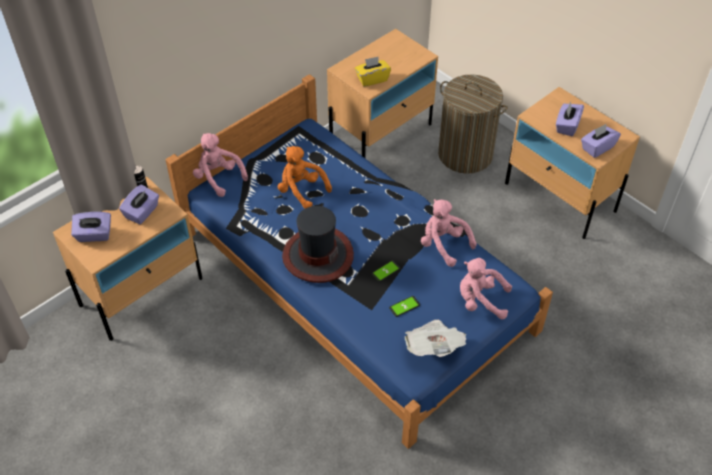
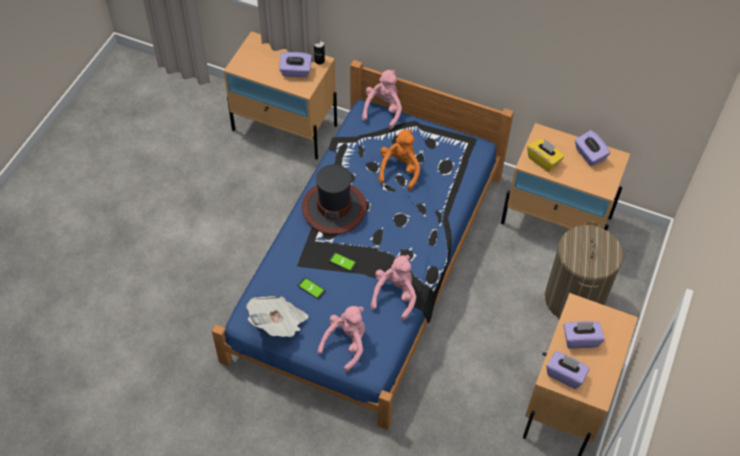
camera: 65 degrees right, 5 degrees up
(94, 235) = (259, 55): purple tissue box -> purple tissue box (589, 155)
(480, 300) = (346, 344): pink plush toy -> pink plush toy turned 45 degrees clockwise

